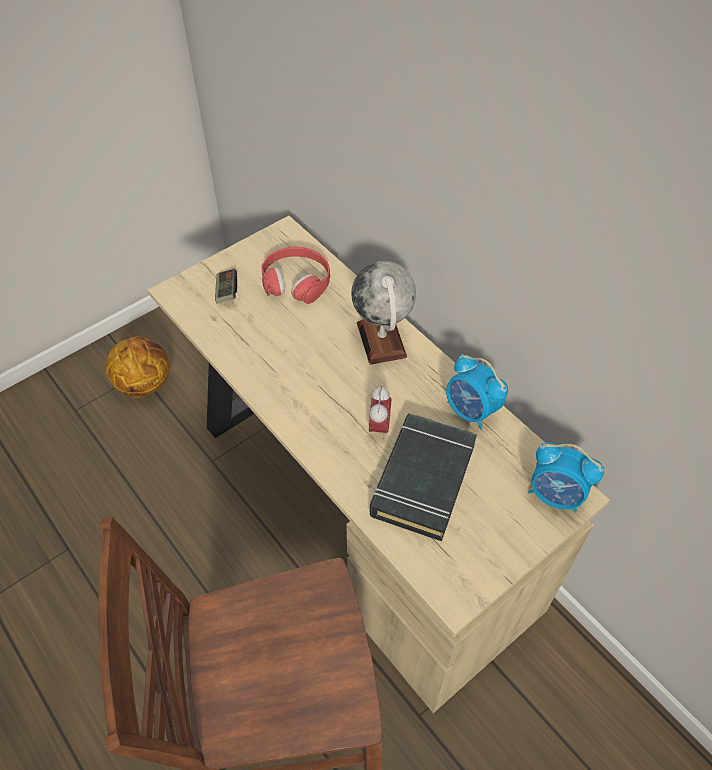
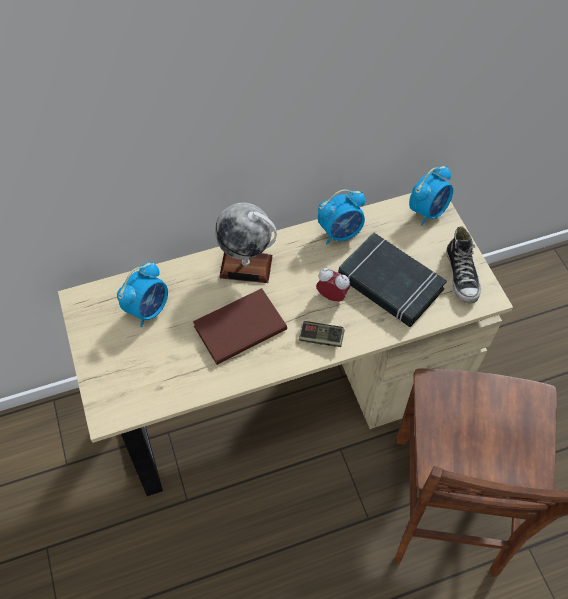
camera: 70 degrees left, 5 degrees up
(144, 383) = (62, 545): basketball -> none
(226, 291) = (131, 368): game controller -> game controller (321, 338)
(296, 281) = (148, 309): red headphones -> alarm clock
(304, 356) = (238, 327): none -> brown book
(474, 558) = (461, 275): none -> shoe

